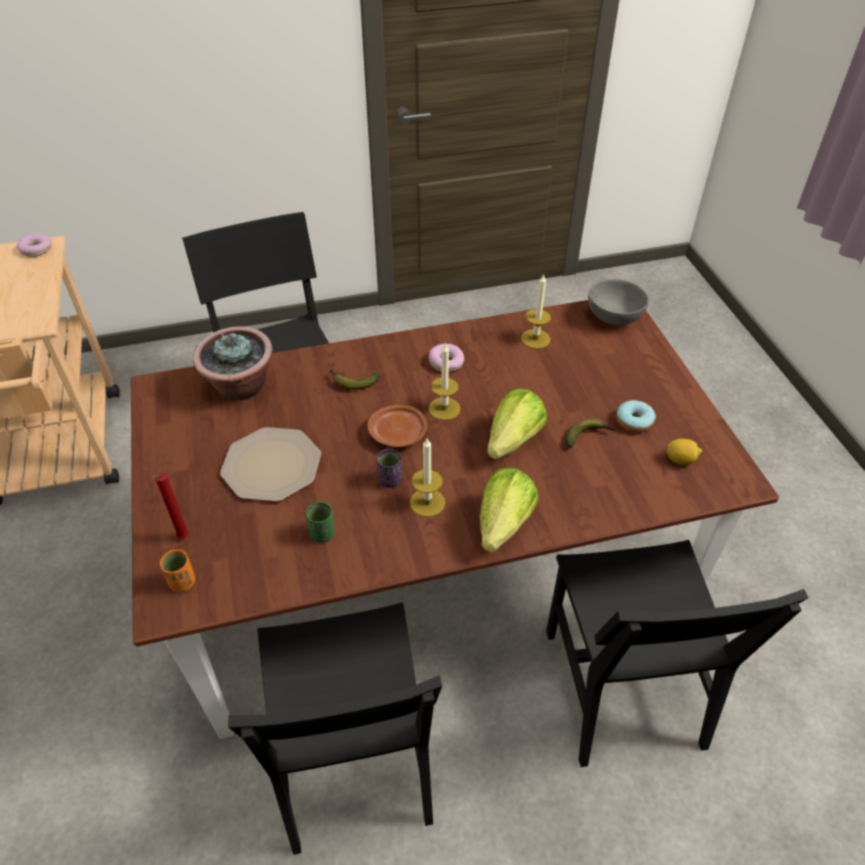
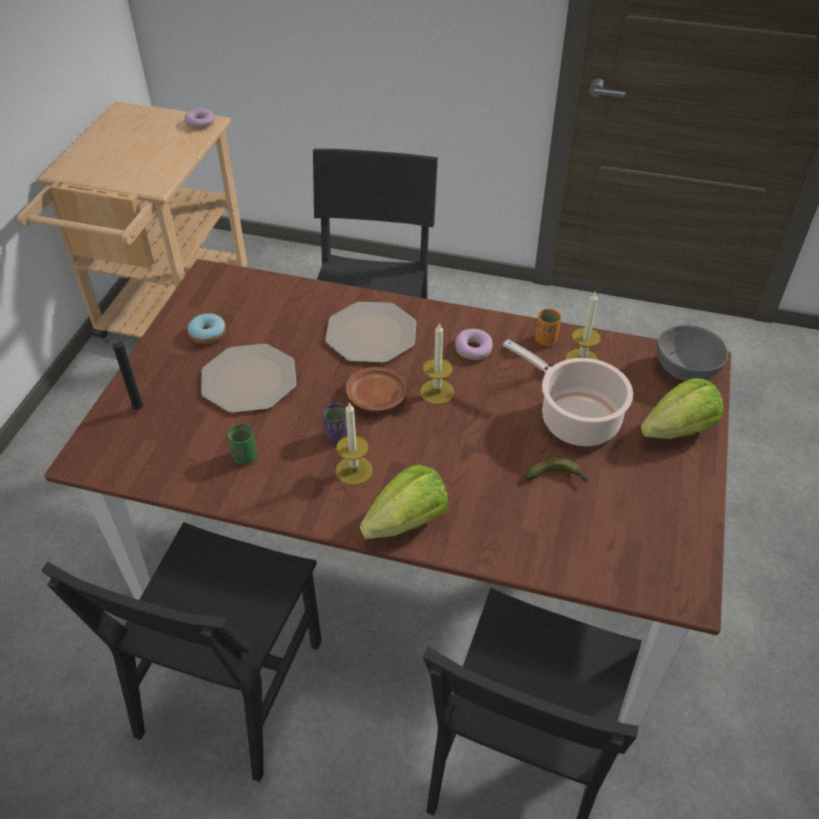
camera: 30 degrees right, 0 degrees up
(182, 538) = (136, 410): red candle -> black candle
(182, 582) = (110, 445): orange cup -> orange cup (546, 340)
(241, 387) = (275, 301): potted plant -> none
(352, 382) = (372, 334): banana -> plate
(513, 440) = (479, 449): lettuce -> lettuce (678, 430)
(565, 385) = (574, 418): none -> cooking pot
(634, 421) = (619, 483): donut -> donut (208, 334)
(680, 459) = (637, 542): lemon -> none

